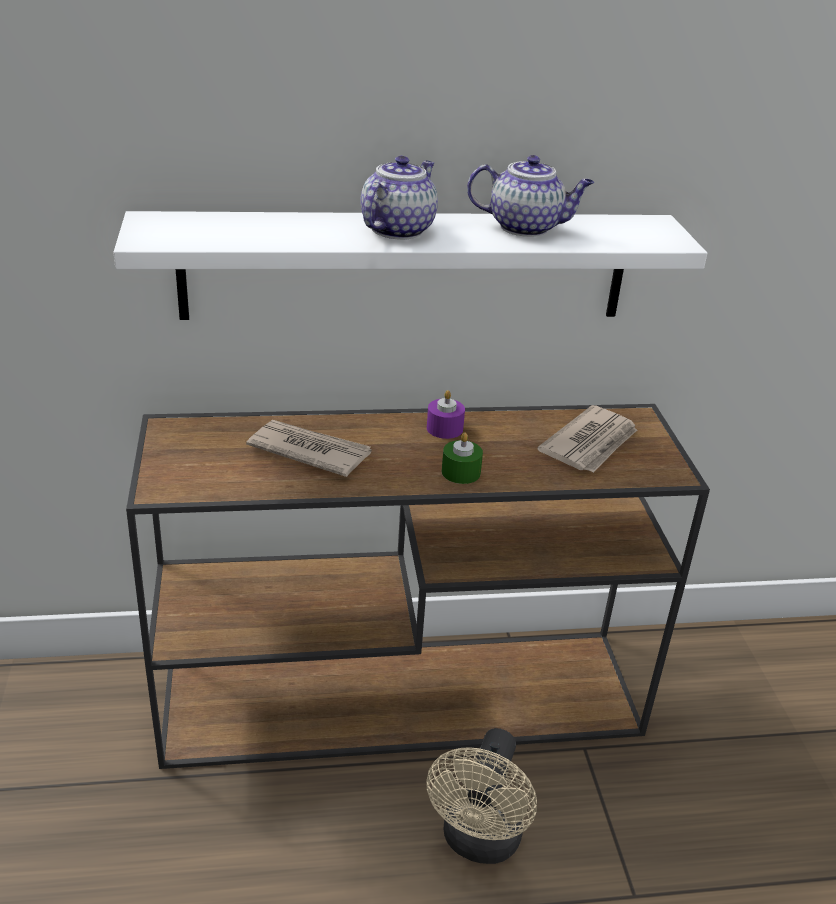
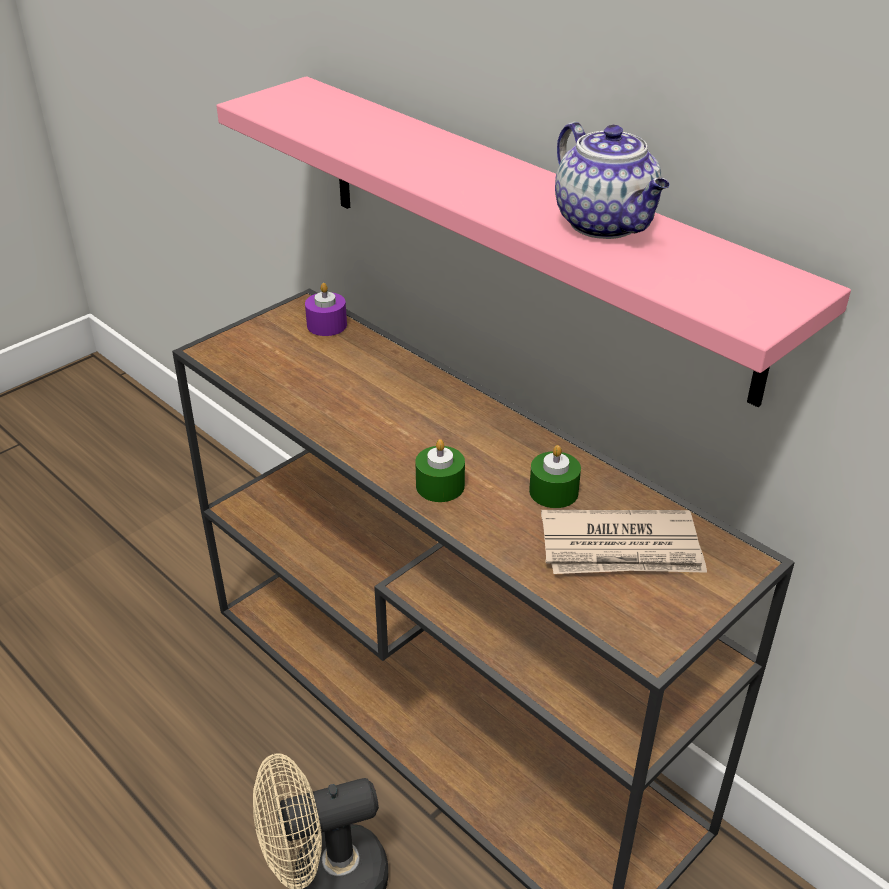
camera: 55 degrees right, 5 degrees up
(309, 451) = (360, 387): newspaper -> none
(397, 229) = (469, 173): teapot -> none
(406, 266) = (525, 229): white shelf -> pink shelf
(444, 428) = (506, 439): purple candle -> purple candle (327, 325)
(515, 438) = (553, 492): none -> green candle

